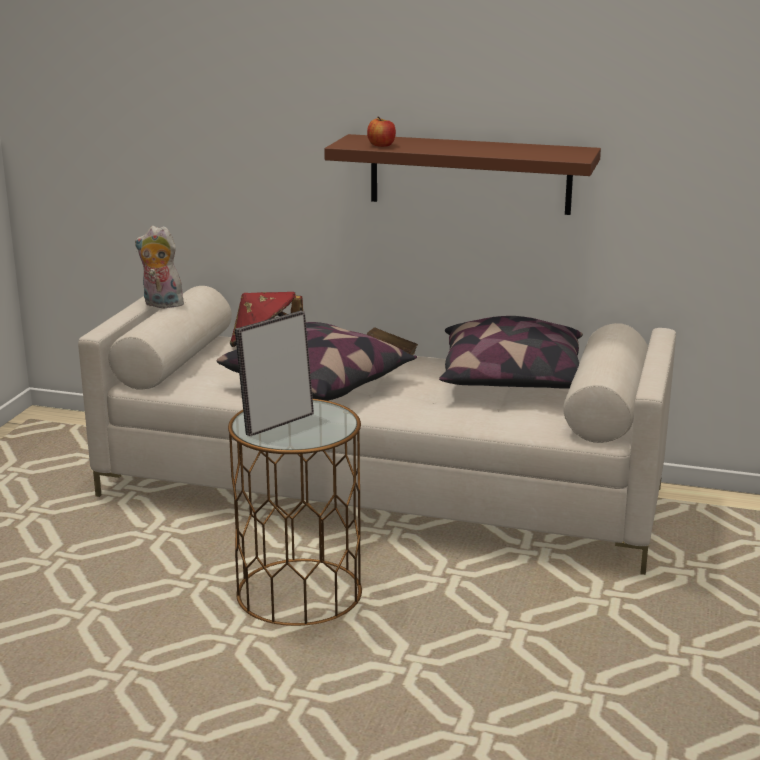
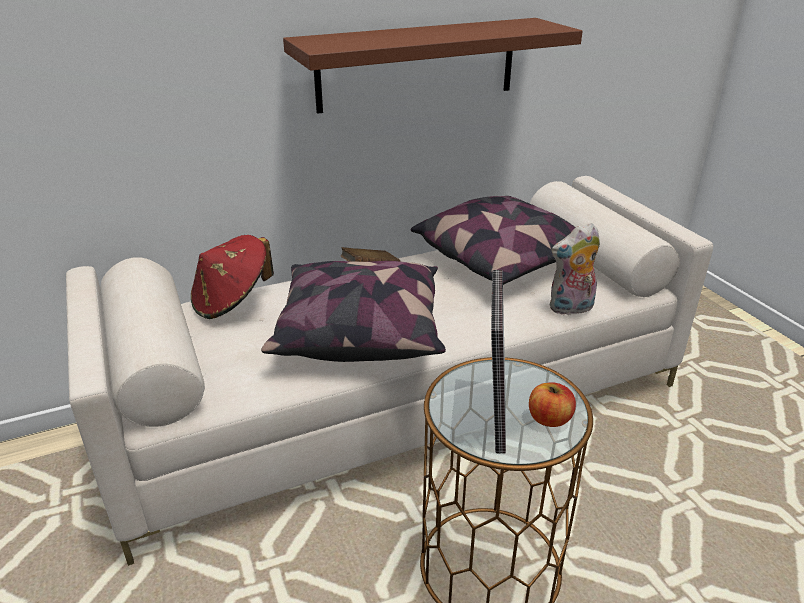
camera: 40 degrees left, 10 degrees up
(161, 305) = (115, 302): plush toy -> plush toy (571, 308)
(381, 145) = (360, 42): apple -> apple (549, 419)

